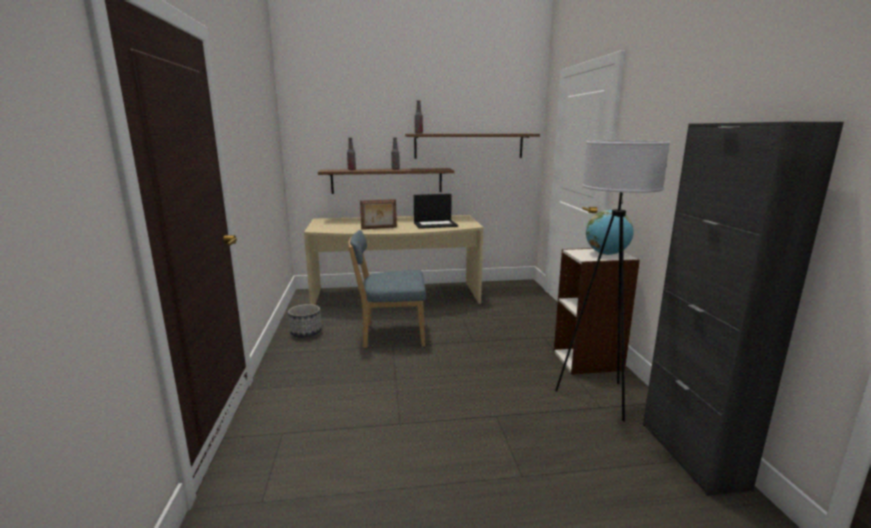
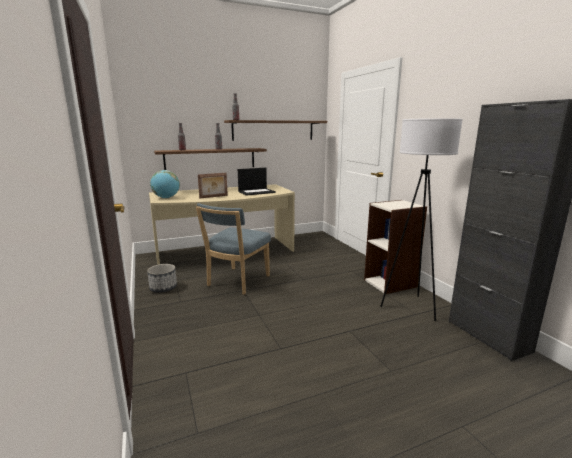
camera: 15 degrees left, 0 degrees up
(390, 335) = (236, 282): blue chair -> blue chair turned 45 degrees counterclockwise
(607, 254) = (403, 204): globe -> globe (166, 198)

